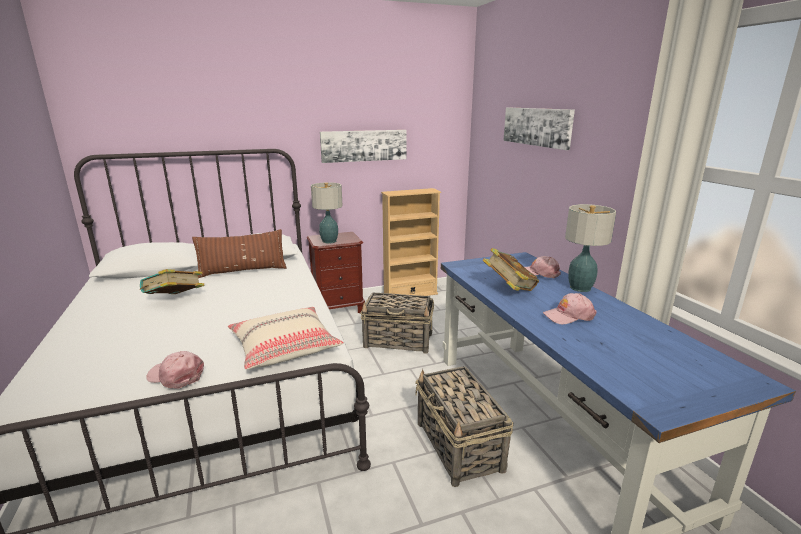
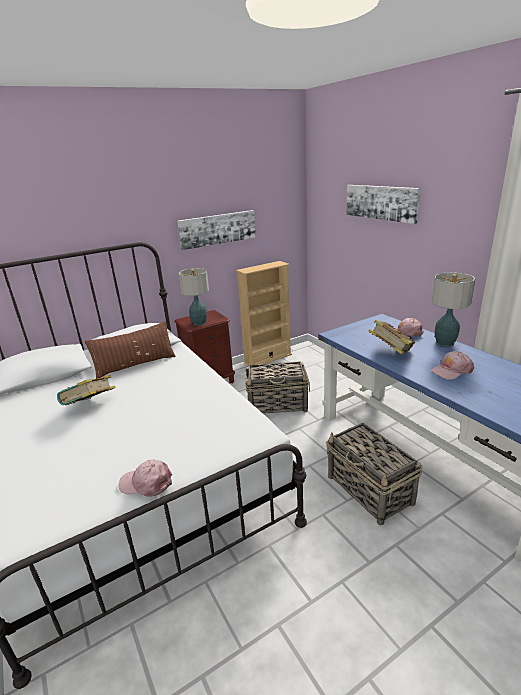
camera: 10 degrees left, 5 degrees up
(285, 347) = (226, 437): beige pillow -> none

